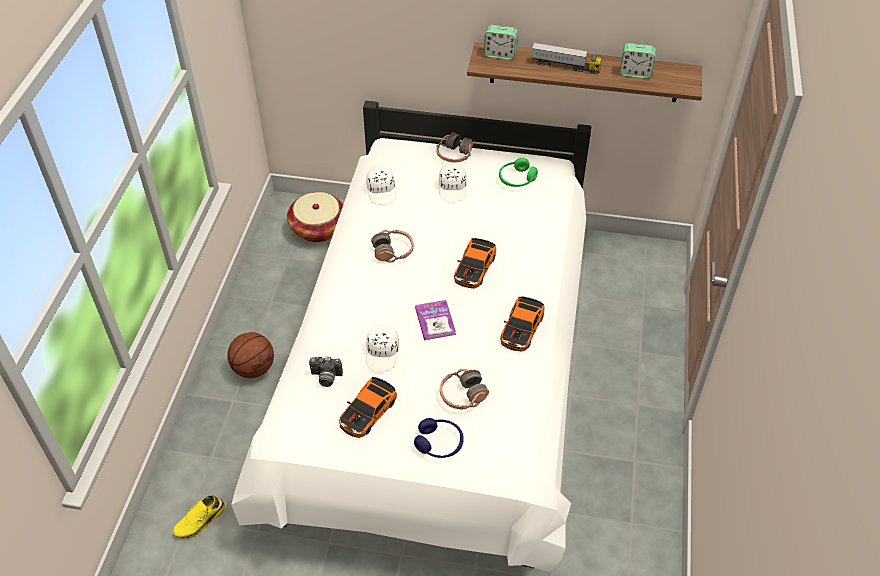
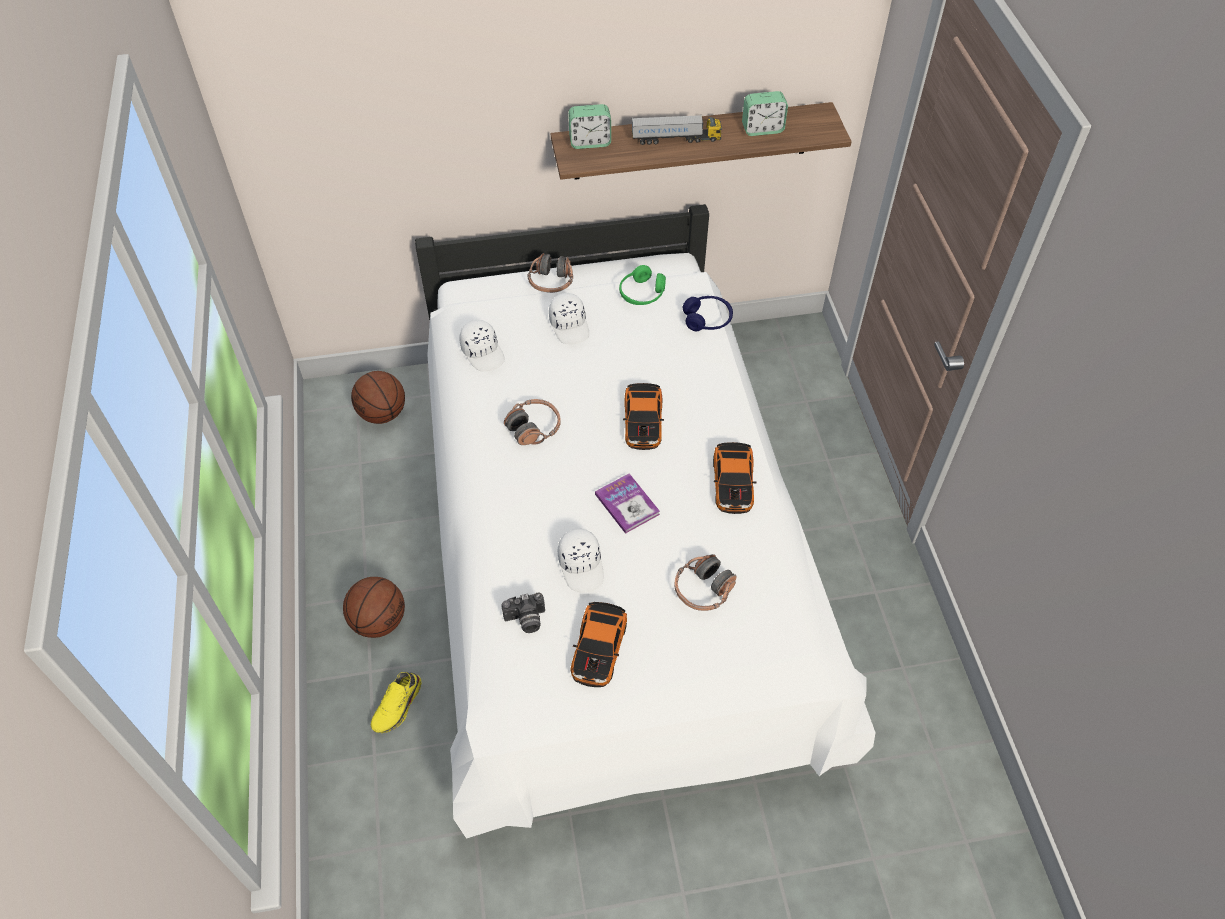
camera: 20 degrees left, 5 degrees up
(201, 521) = (397, 843): yellow shoe -> yellow shoe (398, 706)
(318, 228) = (383, 414): basket -> basketball
(439, 443) = (703, 660): blue headphones -> blue headphones (707, 319)

